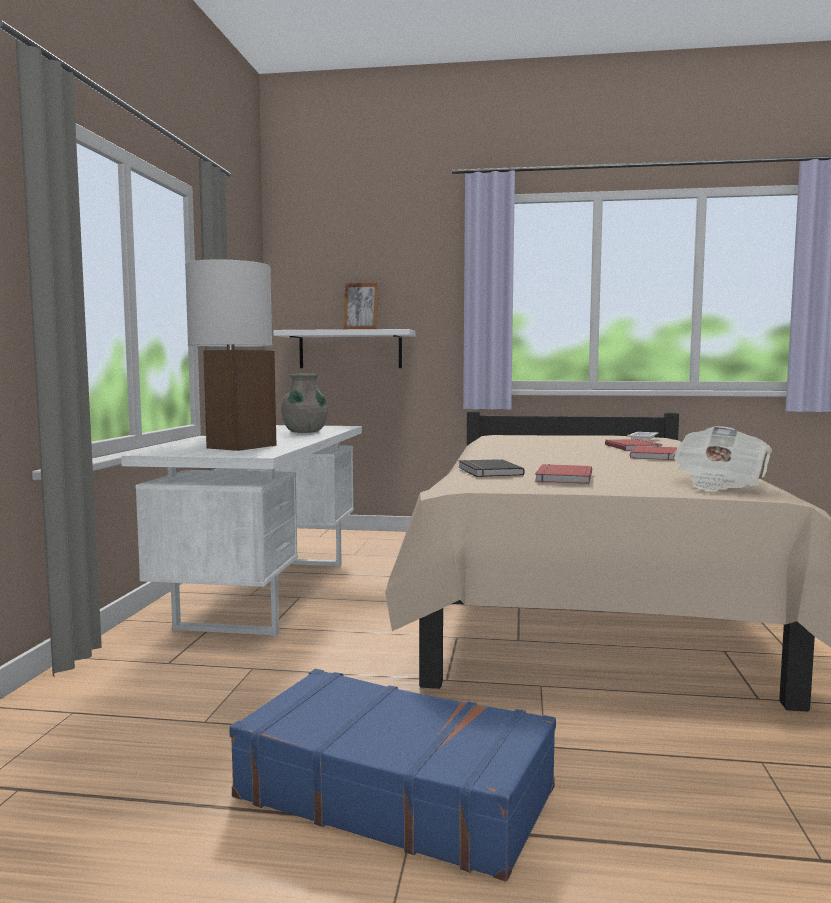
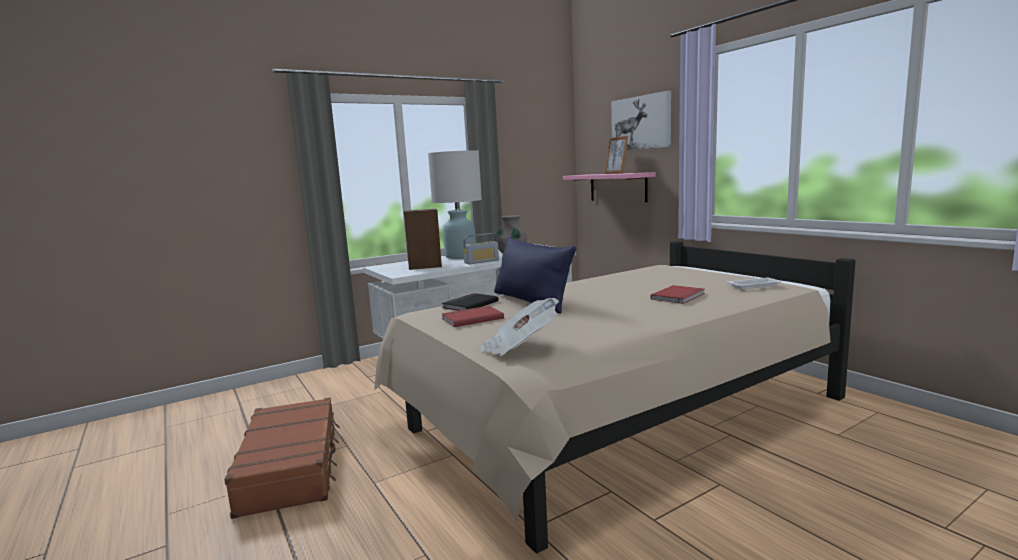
camera: 50 degrees right, 5 degrees up
(305, 438) = (481, 261): none -> radio
(350, 349) = (618, 187): white shelf -> pink shelf
(391, 269) = (641, 123): none -> picture
(395, 792) = (292, 467): blue suitcase -> brown suitcase
(535, 462) = (531, 301): none -> blue pillow
(656, 456) = (639, 309): red book -> none

